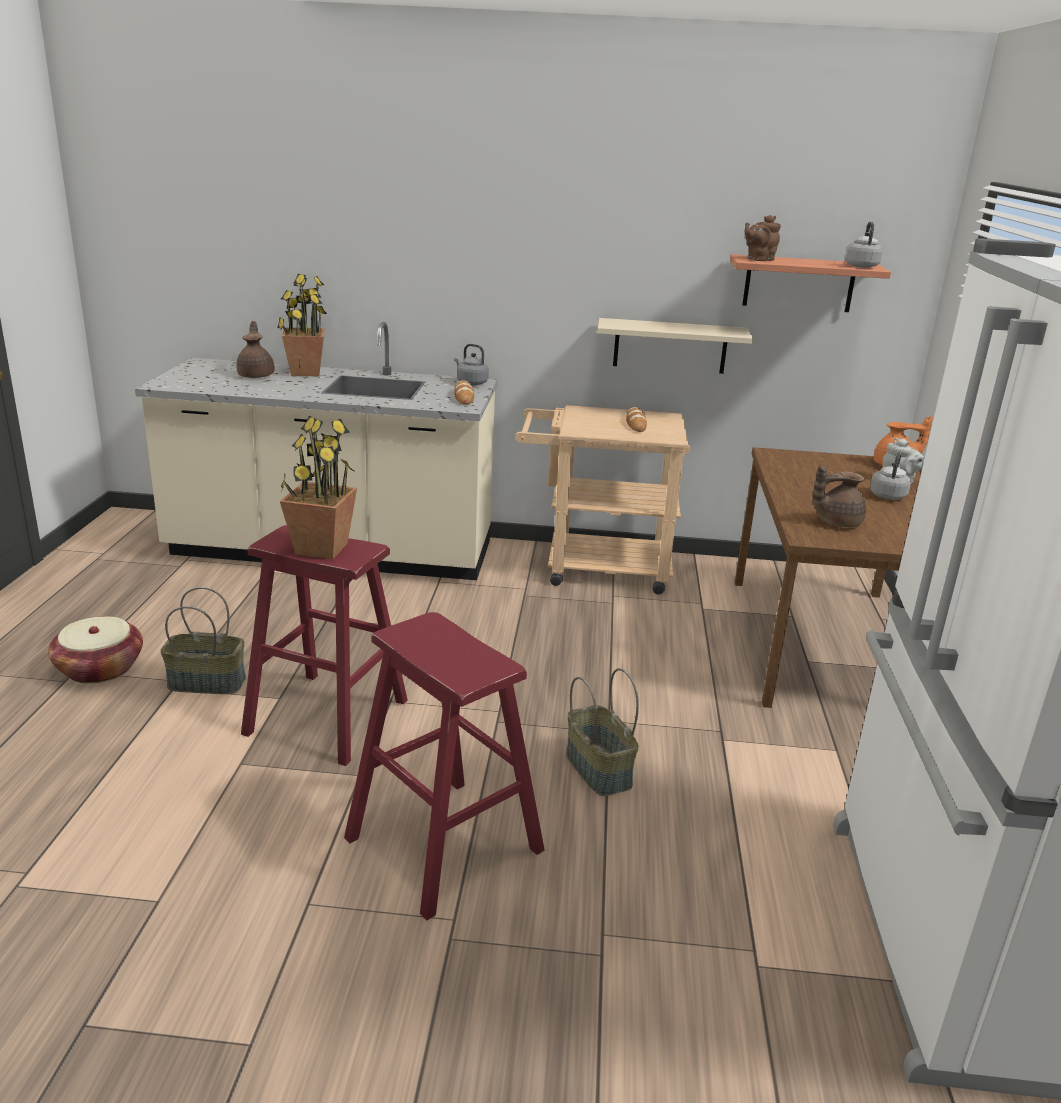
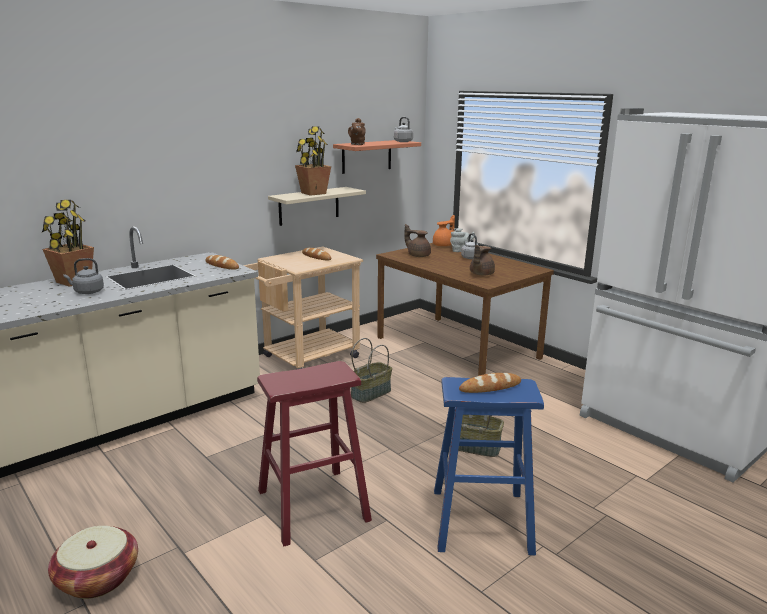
camera: 45 degrees left, 5 degrees down
(207, 682) = (200, 535): basket -> basket (370, 393)
(256, 375) = (40, 293): brown teapot -> brown teapot (418, 255)
(321, 548) = (314, 377): potted plant -> potted plant (313, 193)
(444, 844) = (481, 520): red stool -> blue stool
(451, 647) = (490, 387): none -> bread
(470, 383) = (202, 257): grey kettle -> grey kettle (87, 292)

